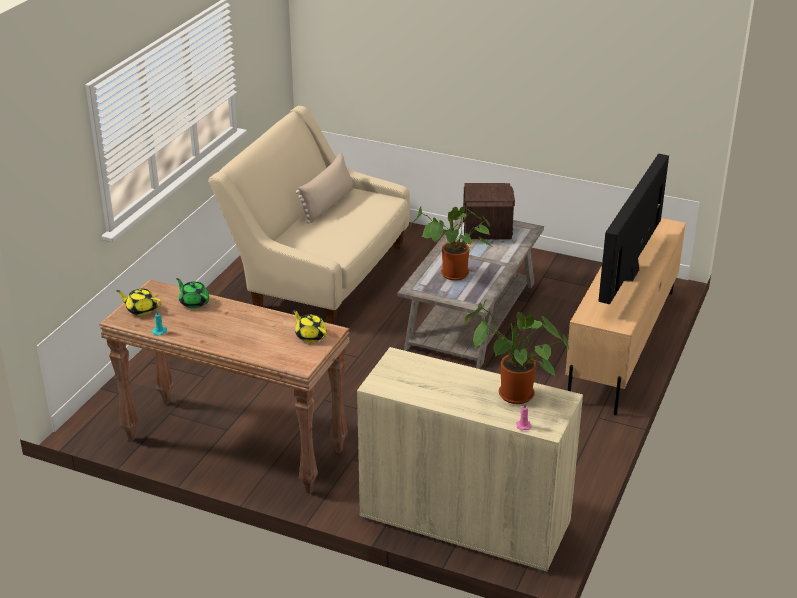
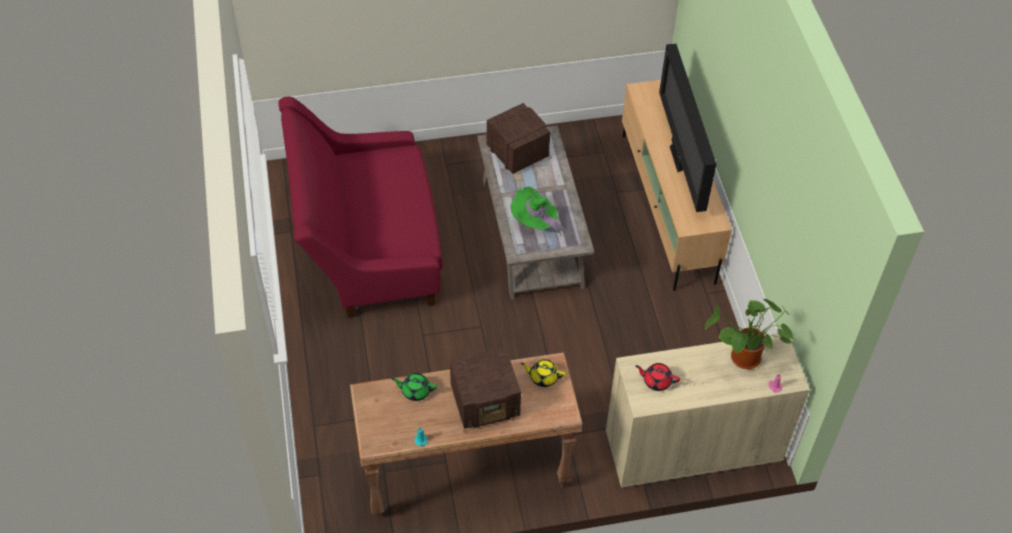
camera: 35 degrees left, 20 degrees up
(141, 309) = (380, 423): yellow teapot -> none
(242, 331) = (486, 402): none -> radio
(320, 274) = (368, 247): beige sofa -> red sofa
(328, 204) = (358, 185): beige pillow -> none
(408, 375) = (656, 381): none -> red teapot
(452, 275) = (535, 221): potted plant -> green hat

